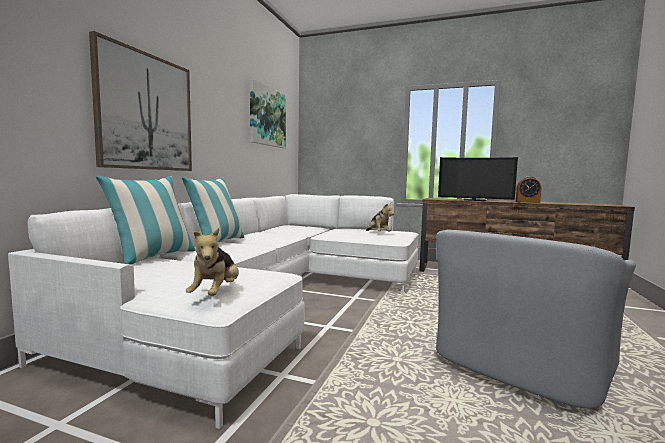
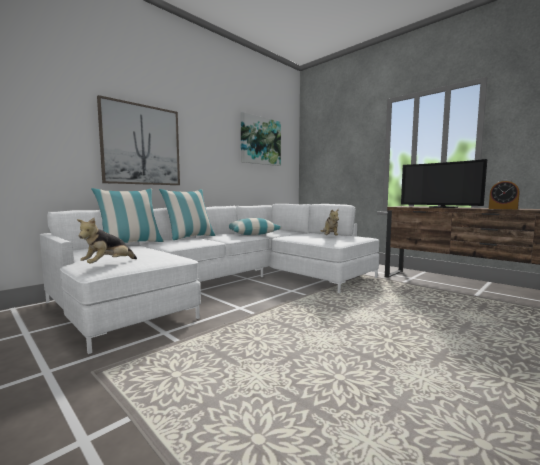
camera: 25 degrees right, 0 degrees up
(281, 233) = (251, 234): none -> pillow
(519, 366) = (362, 366): grey armchair -> none

